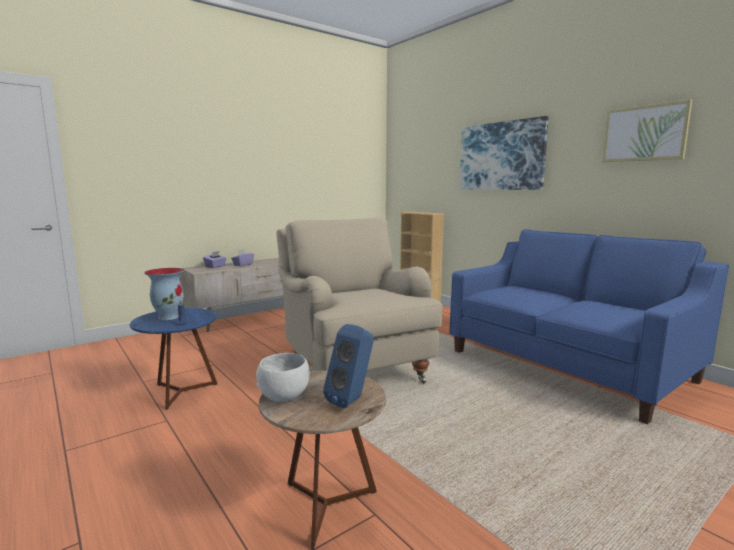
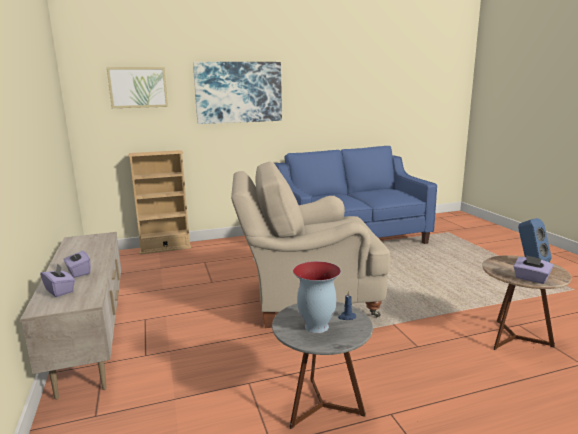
camera: 70 degrees left, 5 degrees up
(181, 392) = (321, 407): blue side table -> grey side table
(284, 396) = (531, 279): white bowl -> purple tissue box
(644, 133) = (344, 81): picture -> picture (138, 87)

